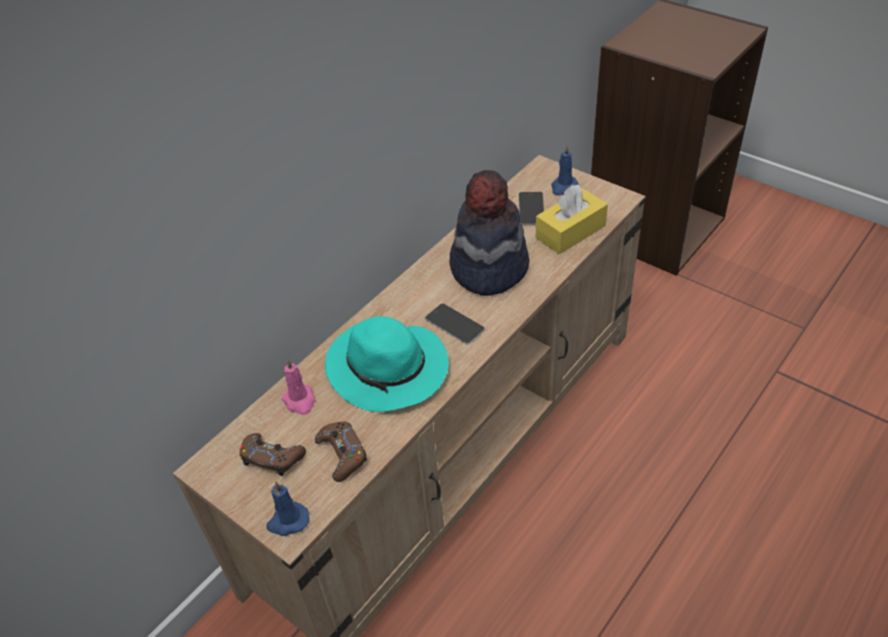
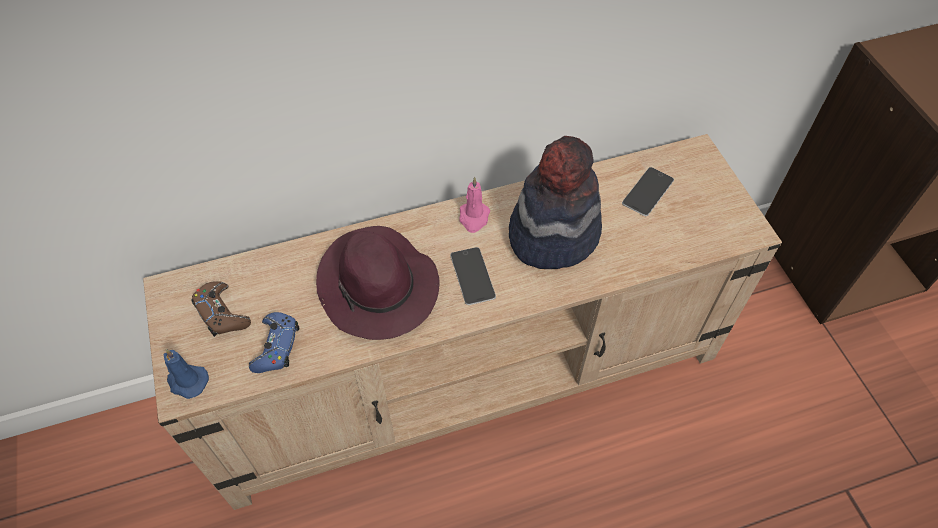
camera: 30 degrees right, 10 degrees up
(300, 401) = (284, 272): pink candle -> pink candle (474, 218)
(342, 454) = (276, 347): brown game controller -> blue game controller
(389, 370) = (379, 288): turquoise hat -> purple hat
(563, 187) = (701, 185): blue candle -> none
(570, 232) = (666, 240): yellow tissue box -> none

